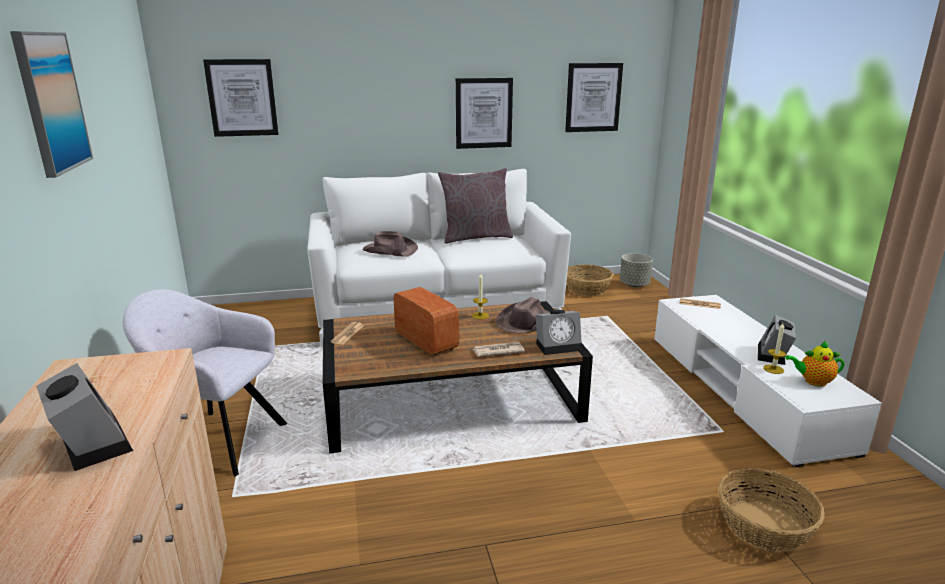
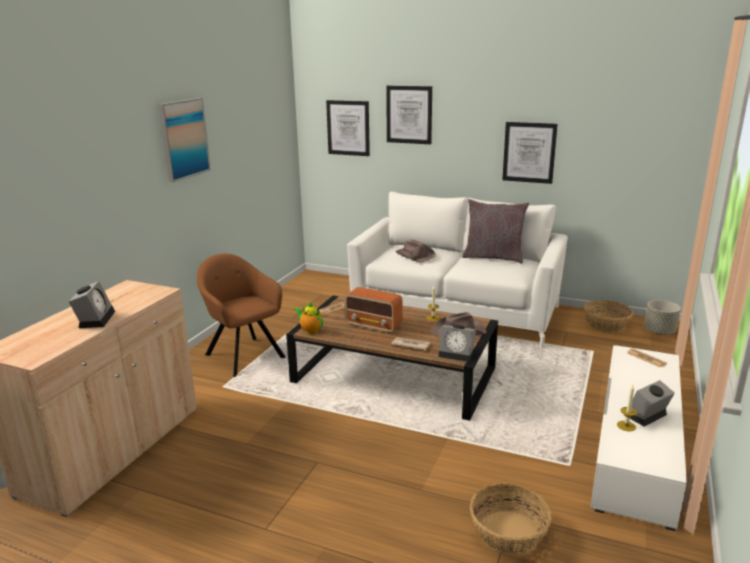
camera: 35 degrees right, 0 degrees up
(217, 440) = (243, 354): grey armchair -> brown armchair
(425, 341) = (374, 325): radio -> radio turned 120 degrees clockwise
(593, 97) = (638, 146): picture -> picture (409, 114)
(813, 381) = (647, 446): teapot -> teapot (310, 330)

